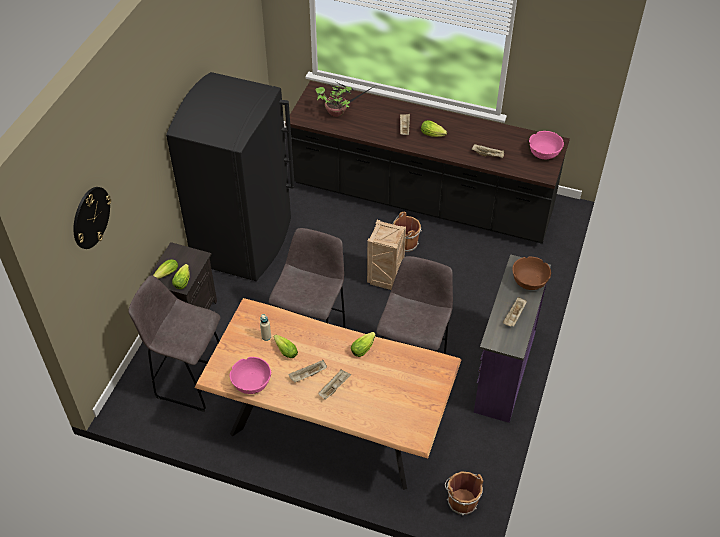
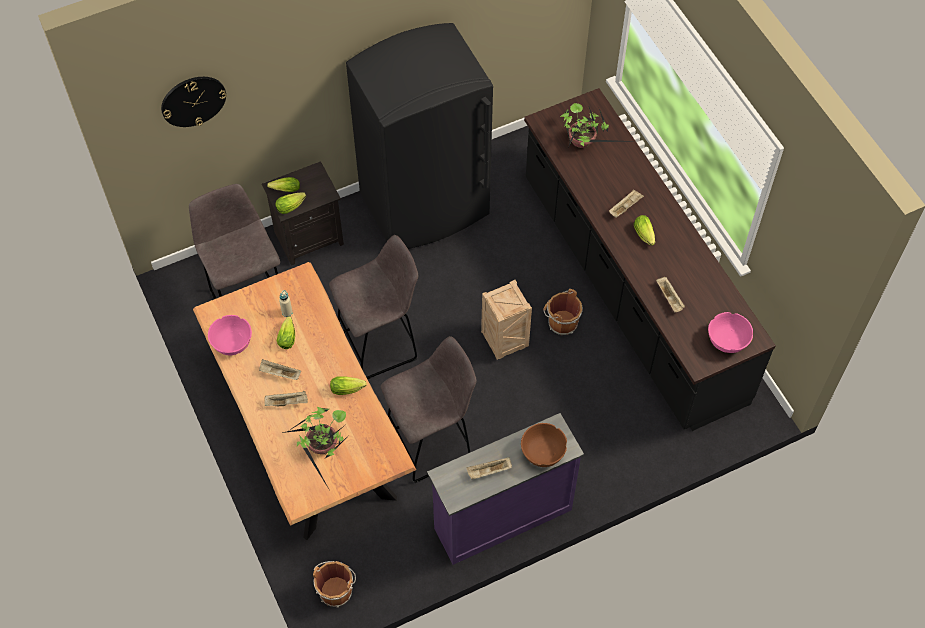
camera: 45 degrees right, 10 degrees up
(392, 394) = (323, 448): none -> potted plant

